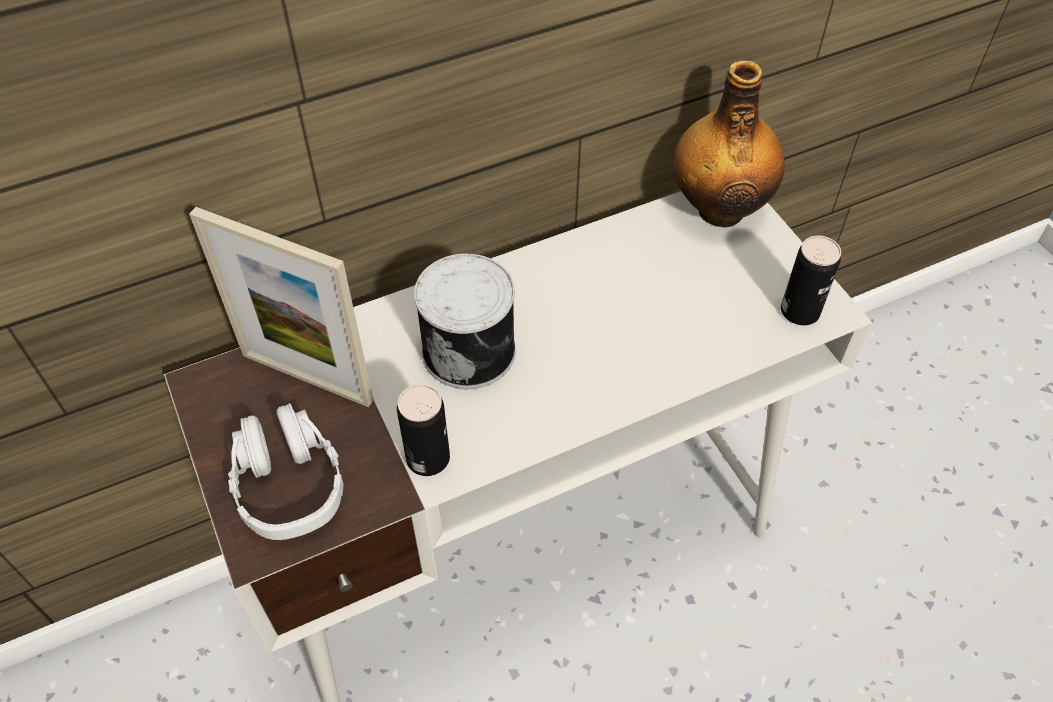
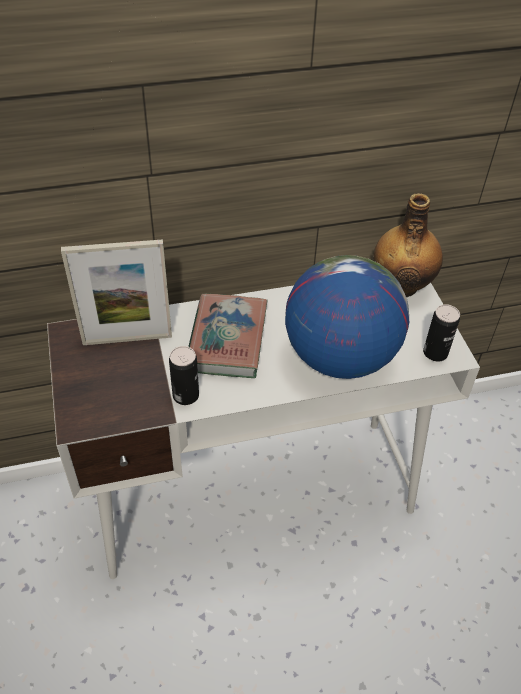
camera: 10 degrees right, 5 degrees down
(289, 484) = (102, 395): grey headphones -> none
(307, 377) = (127, 339): picture frame -> picture frame turned 45 degrees counterclockwise
(470, 349) = (227, 340): can -> book
(655, 345) = (339, 357): none -> globe

